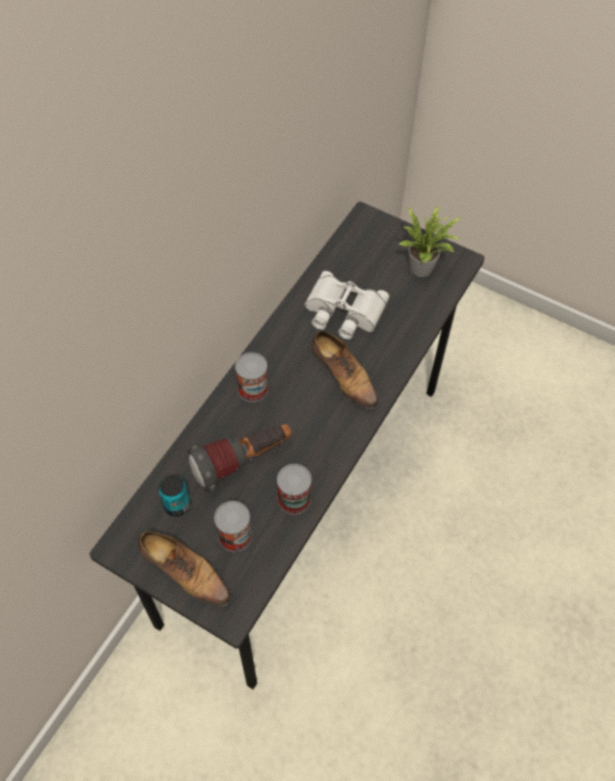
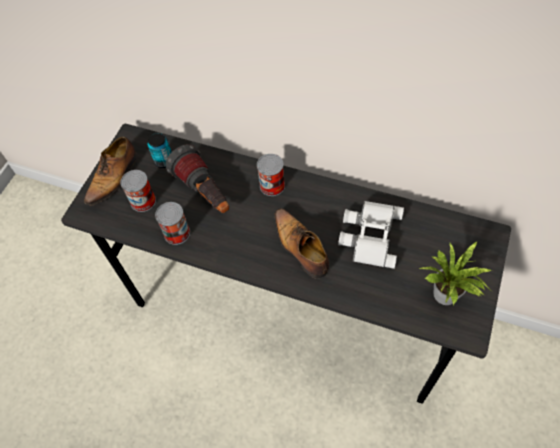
camera: 85 degrees right, 0 degrees up
(343, 375) = (300, 247): shoe -> shoe turned 105 degrees clockwise

